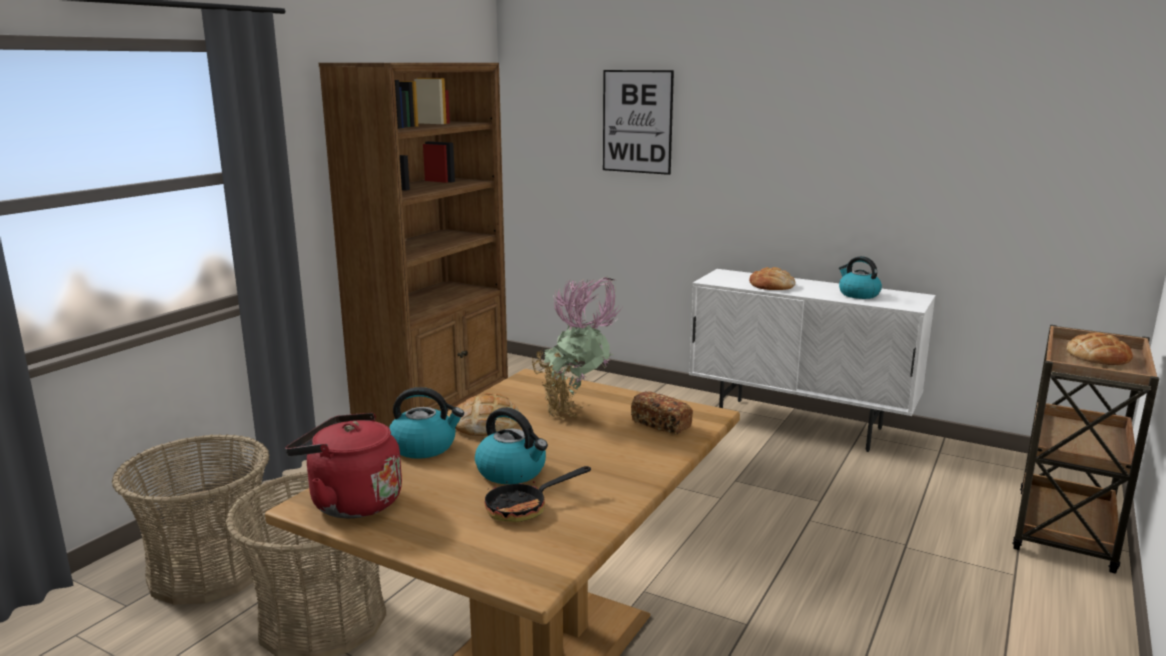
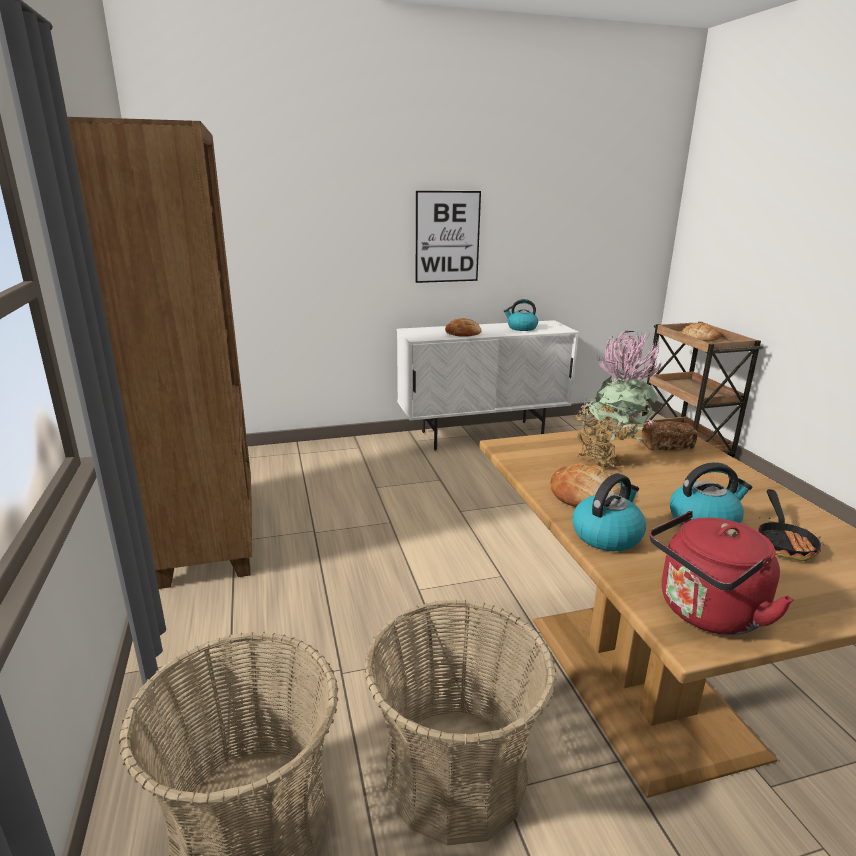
camera: 45 degrees left, 5 degrees up
(637, 122) = (308, 203): picture -> picture (447, 237)

